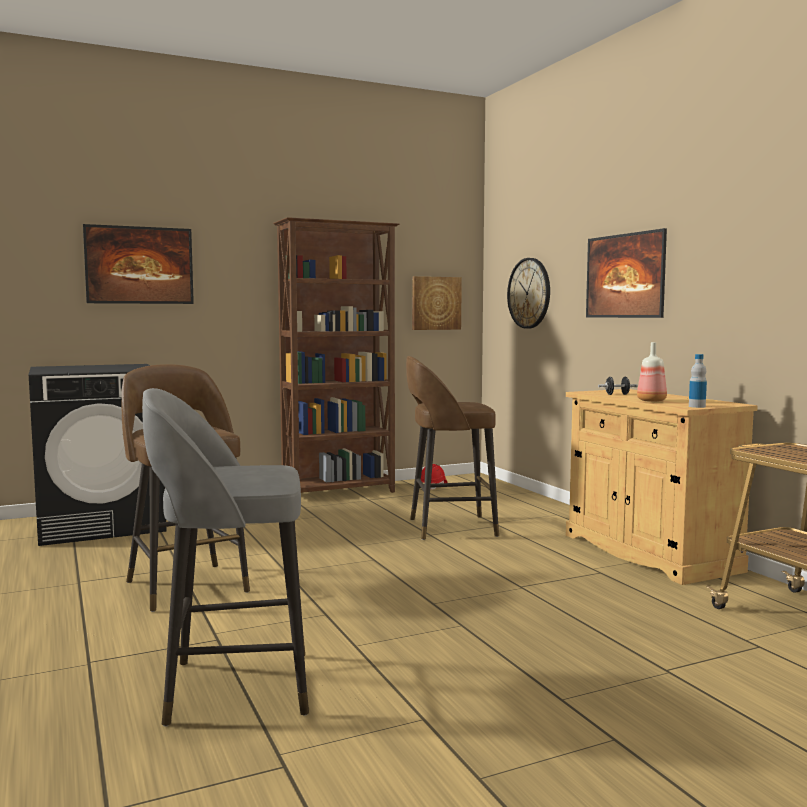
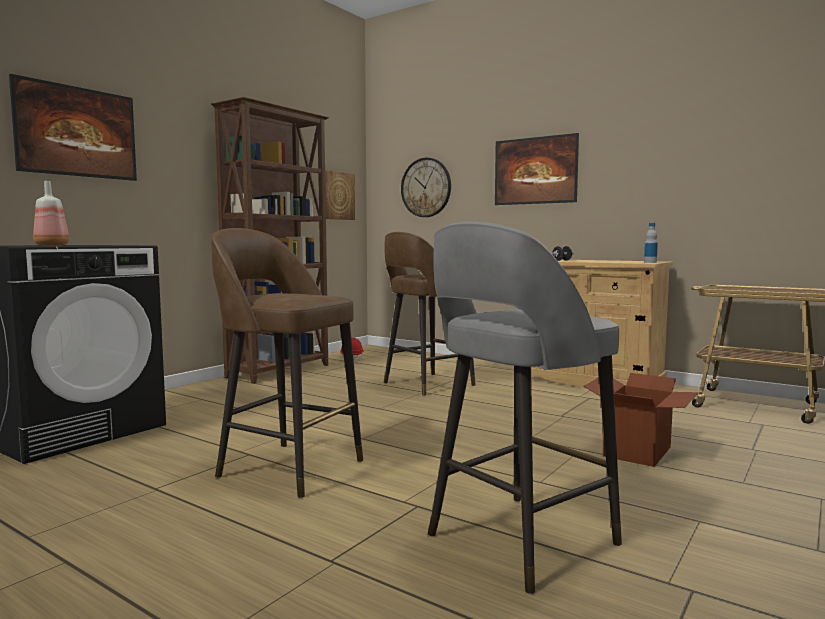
camera: 30 degrees left, 0 degrees up
(518, 641) = (638, 451): none -> cardboard box
(652, 401) = (605, 261): bottle -> bottle (53, 245)

